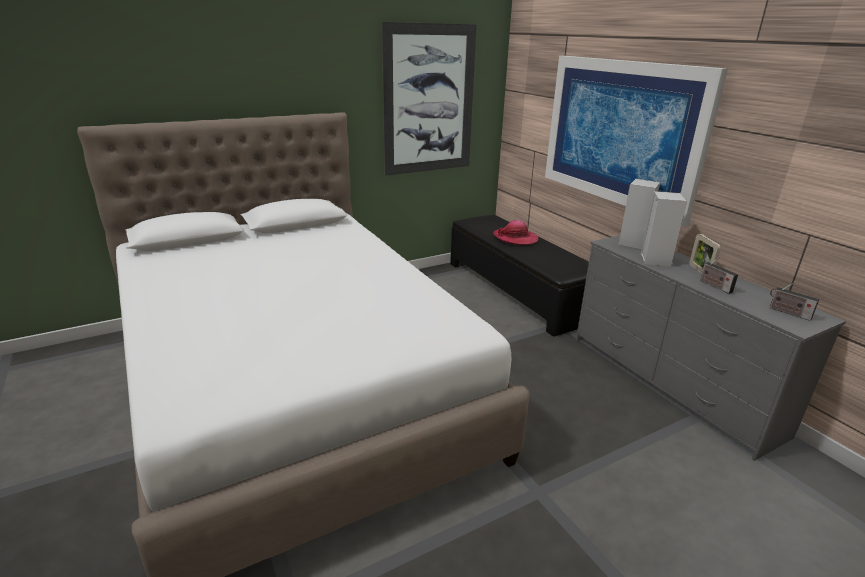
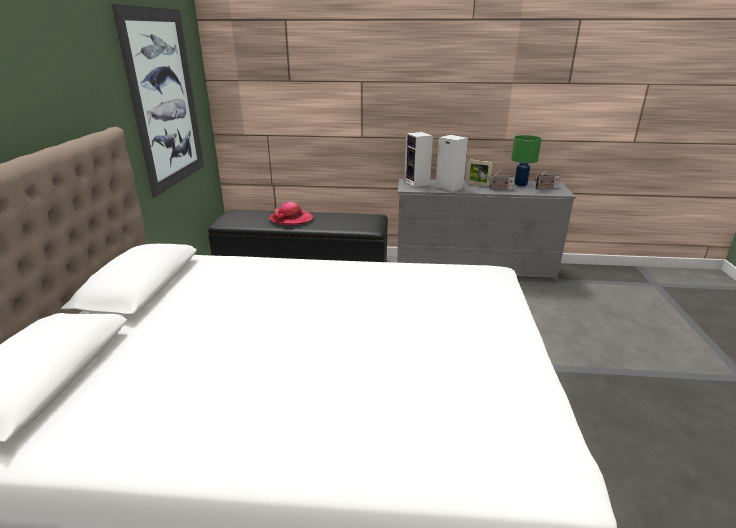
camera: 55 degrees left, 0 degrees up
(621, 133) = (370, 101): picture -> none
(763, 295) = (521, 185): none -> green table lamp

